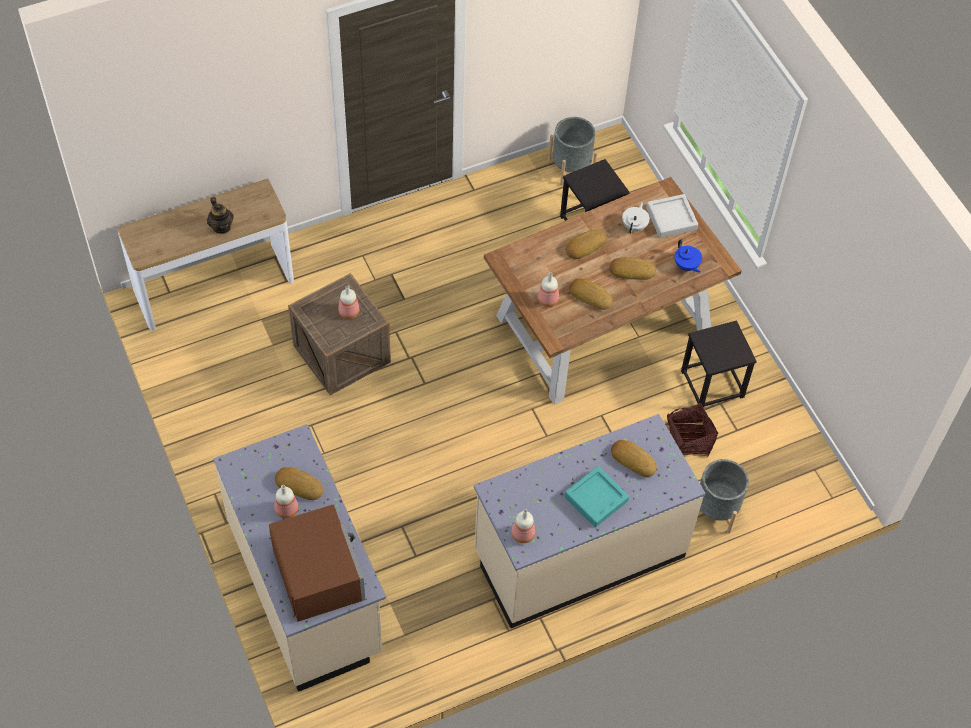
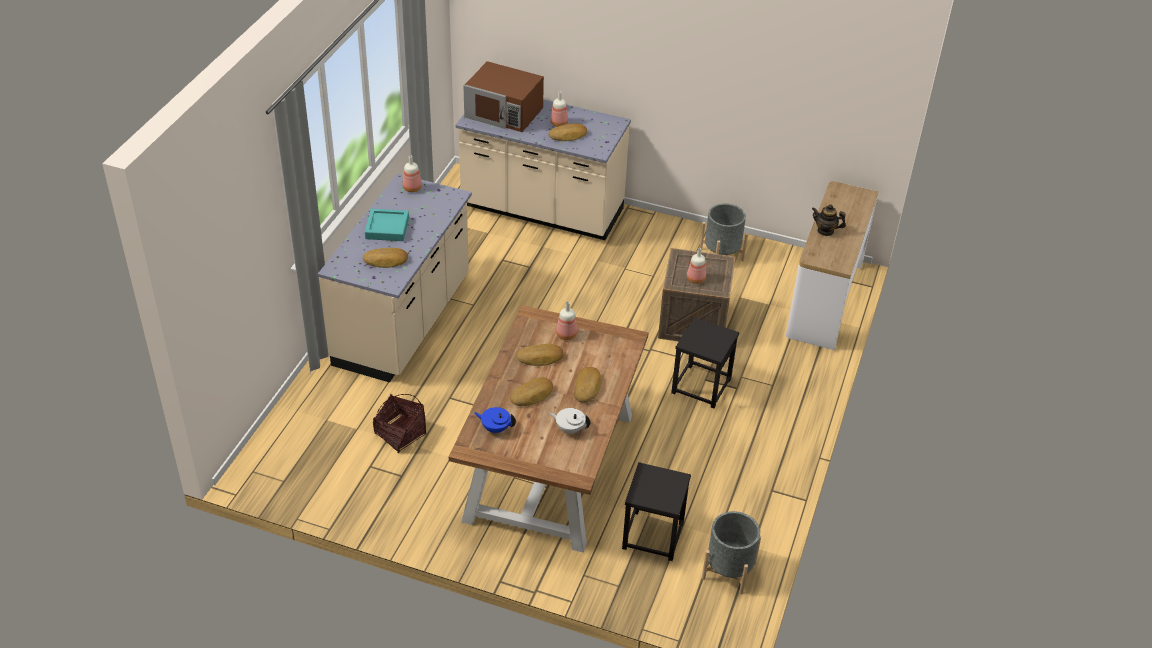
camera: 135 degrees right, 15 degrees down
(634, 226) = (569, 428): white teapot -> white teapot turned 135 degrees clockwise
(671, 219) = (548, 455): grey tray -> none
(712, 384) = (421, 484): black stool -> black stool (700, 386)
(716, 509) = (336, 406): grey planter -> grey planter (721, 255)

